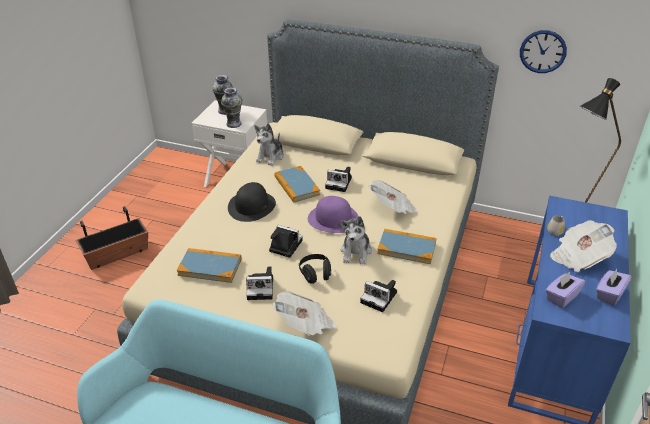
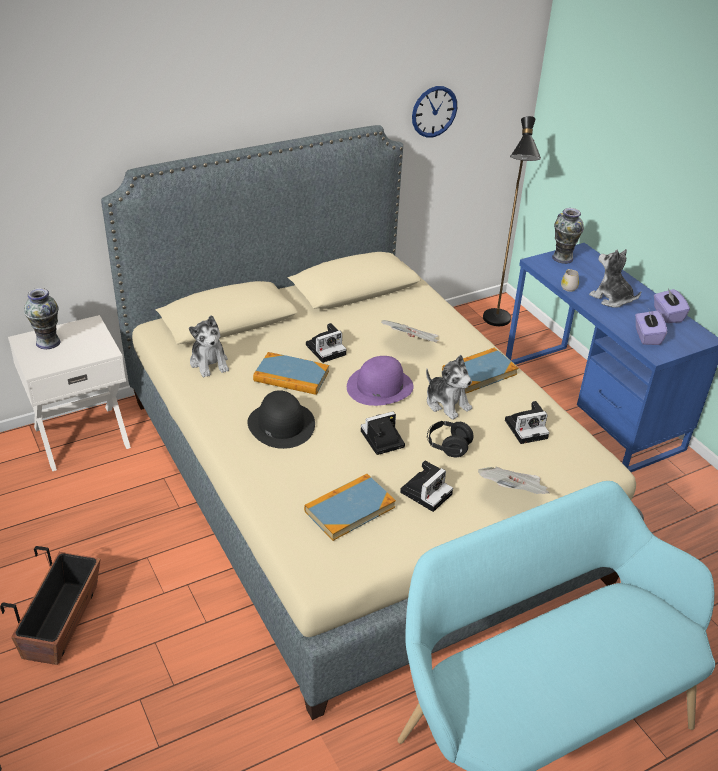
camera: 50 degrees left, 0 degrees up
(233, 124) = (88, 352): vase -> vase (562, 258)
(578, 257) = (611, 298): newspaper -> plush toy

